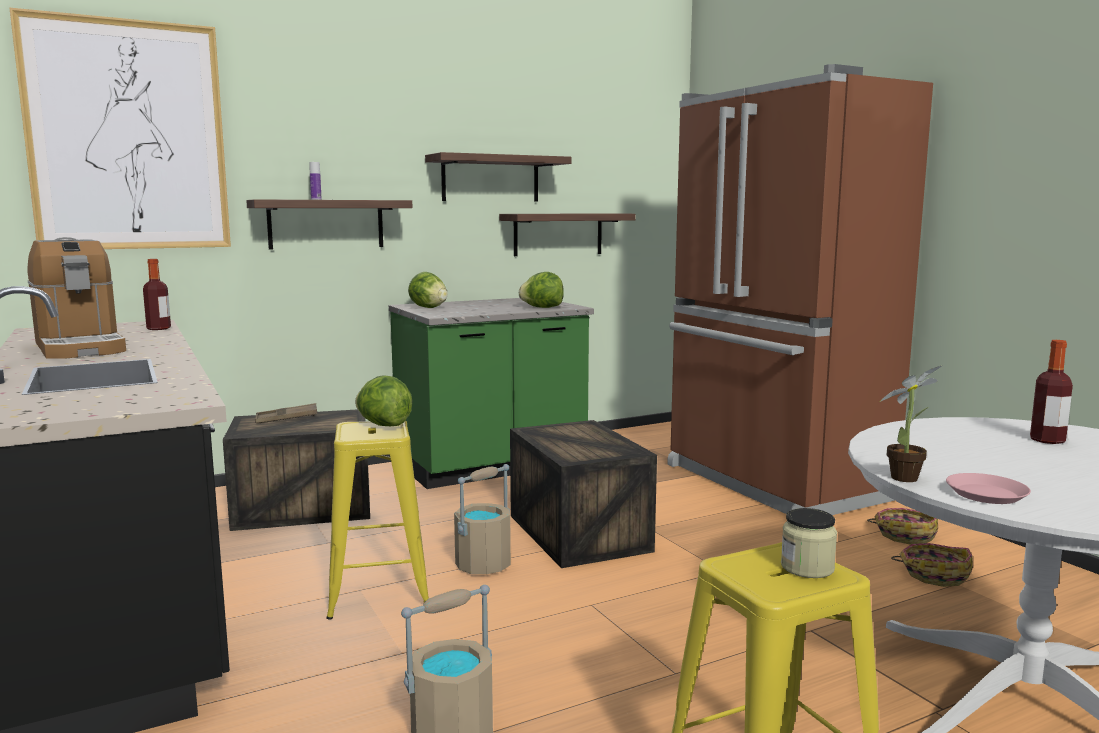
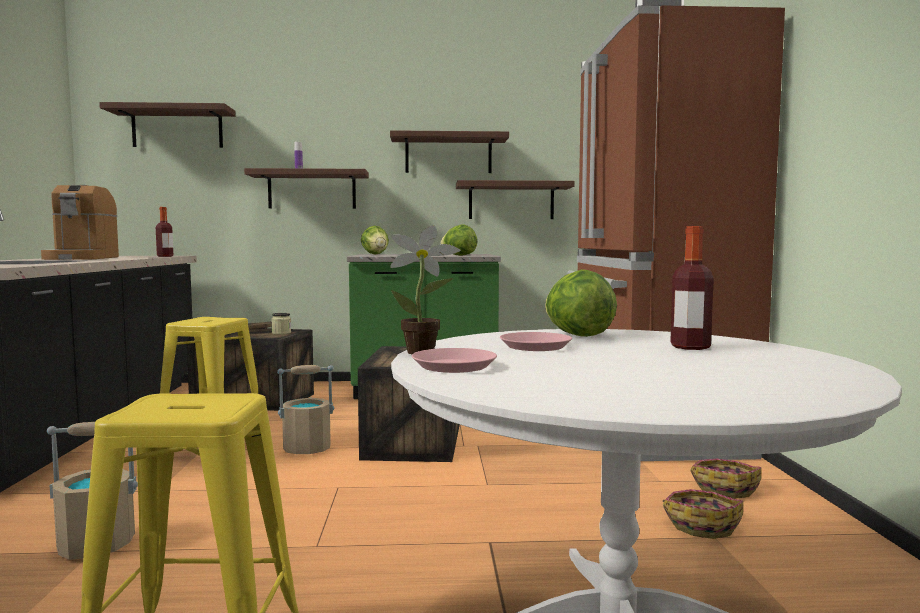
camera: 25 degrees right, 5 degrees down
(128, 136) = (177, 128): picture -> shelf
(383, 425) = (222, 319): lettuce -> lettuce (577, 335)
(807, 567) = (208, 407): jar -> jar (281, 333)
(953, 455) = (535, 346): none -> pink plate

